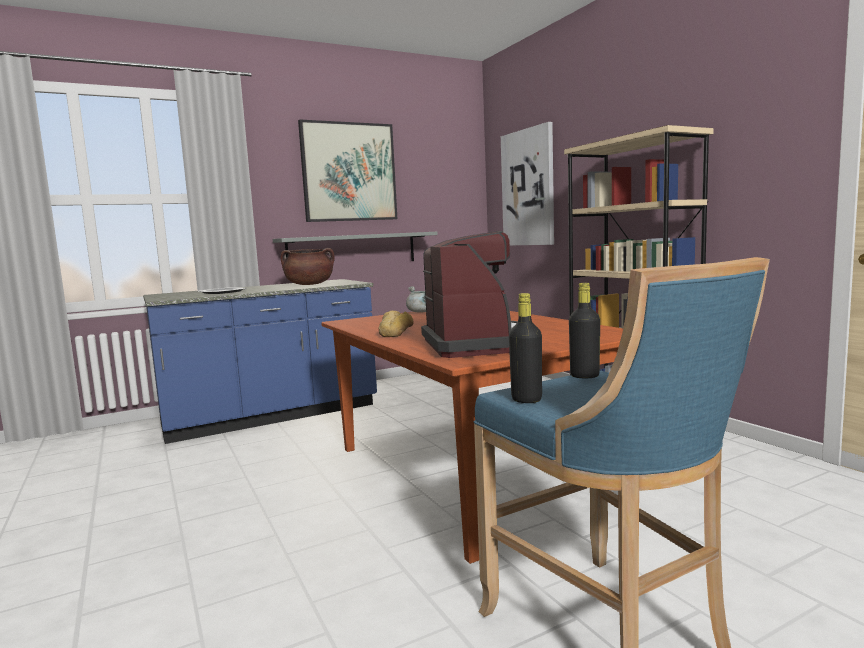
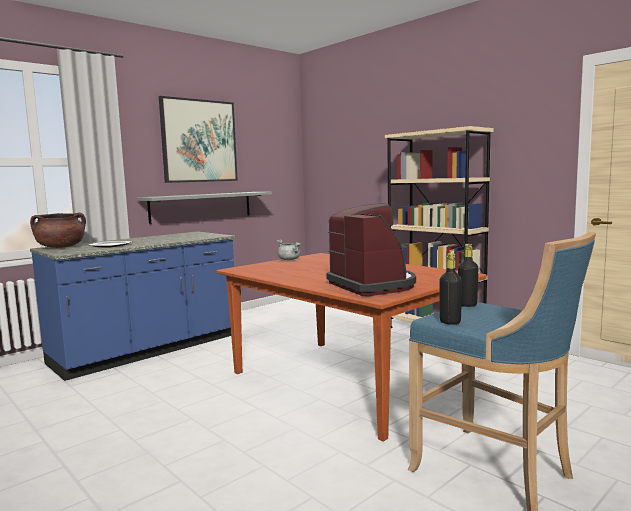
camera: 15 degrees left, 0 degrees up
(309, 284) = (180, 237): brown cooking pot -> brown cooking pot (61, 247)
(394, 332) = (294, 277): bread -> none
(528, 188) = (342, 158): picture -> none

